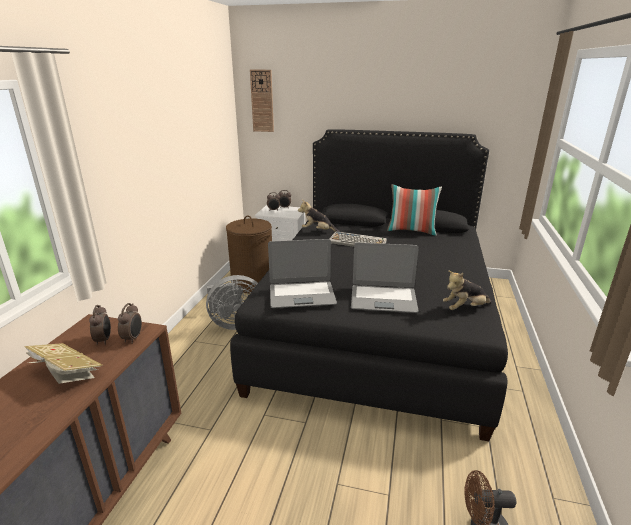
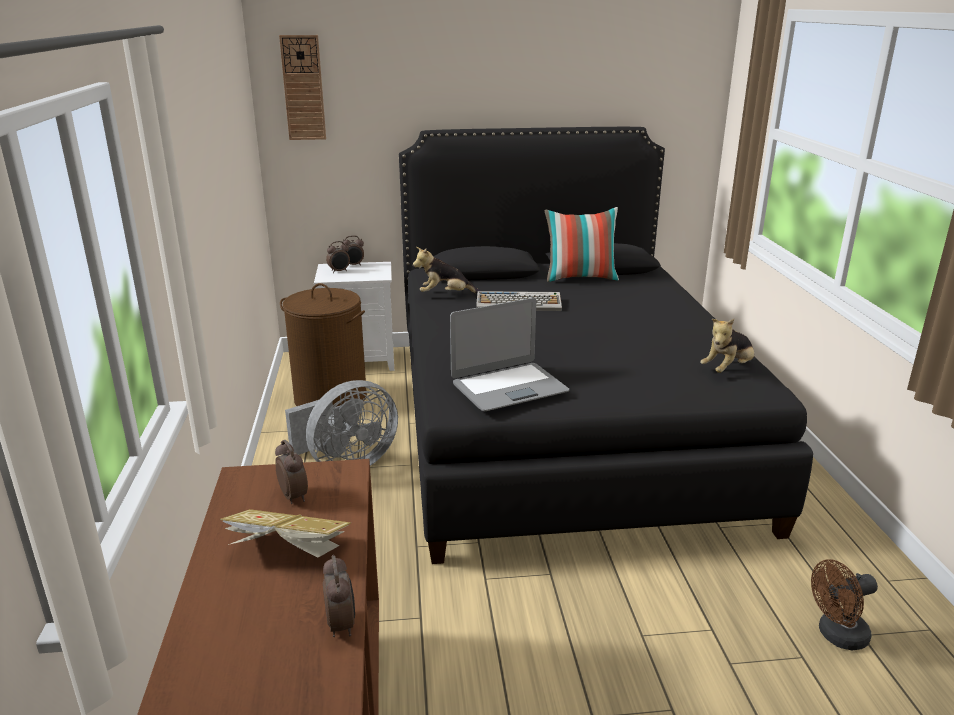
camera: 20 degrees left, 0 degrees up
(133, 338) = (338, 484): alarm clock -> alarm clock (342, 624)
(383, 299) = (621, 375): laptop -> none

